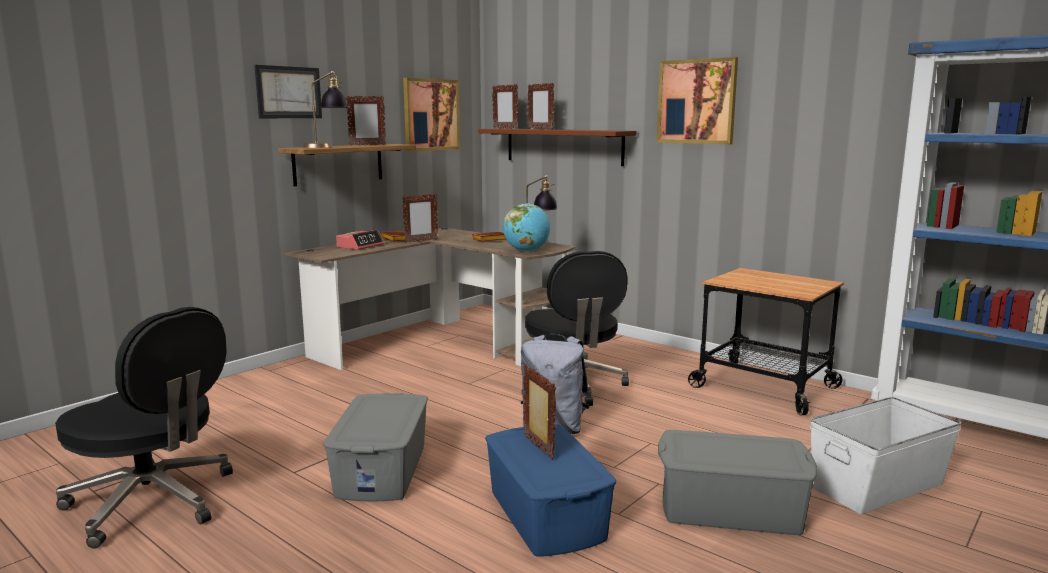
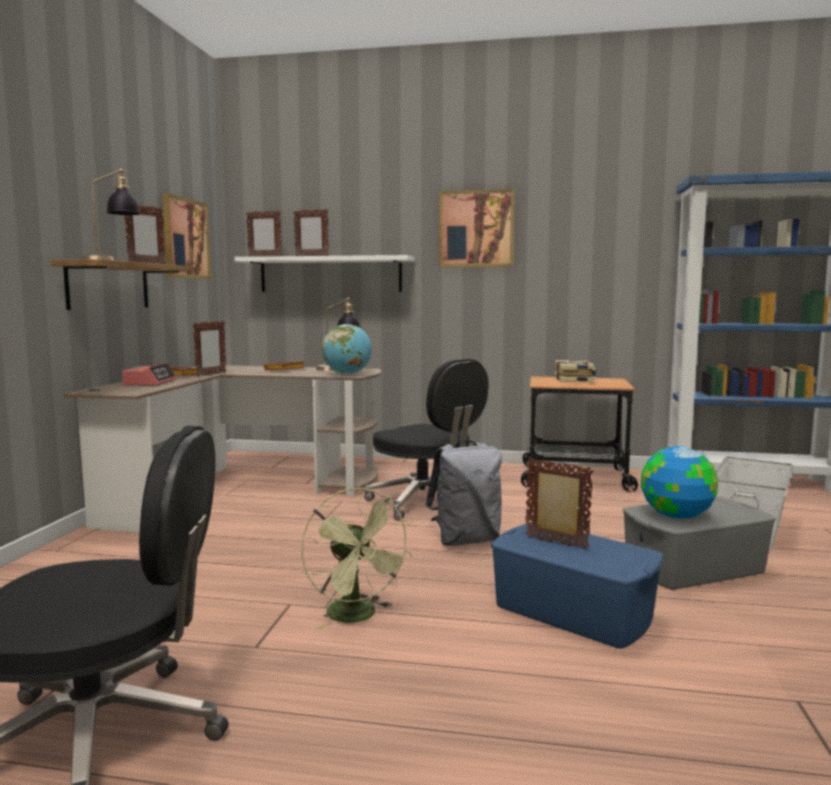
camera: 30 degrees left, 5 degrees down
(288, 92) = (59, 191): picture -> none
(382, 470) = (358, 616): grey storage box -> green fan
(563, 146) = (330, 274): brown shelf -> white shelf
(702, 450) = (675, 516): none -> globe
(774, 278) = (575, 380): none -> book

